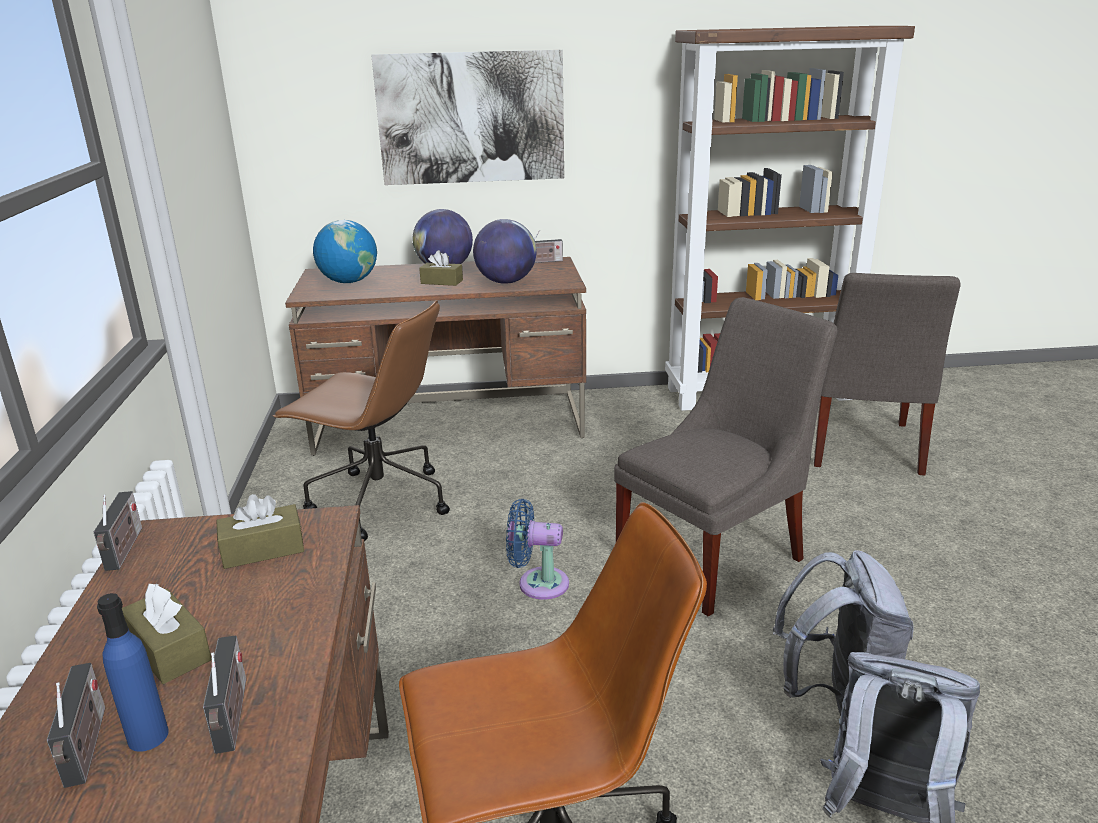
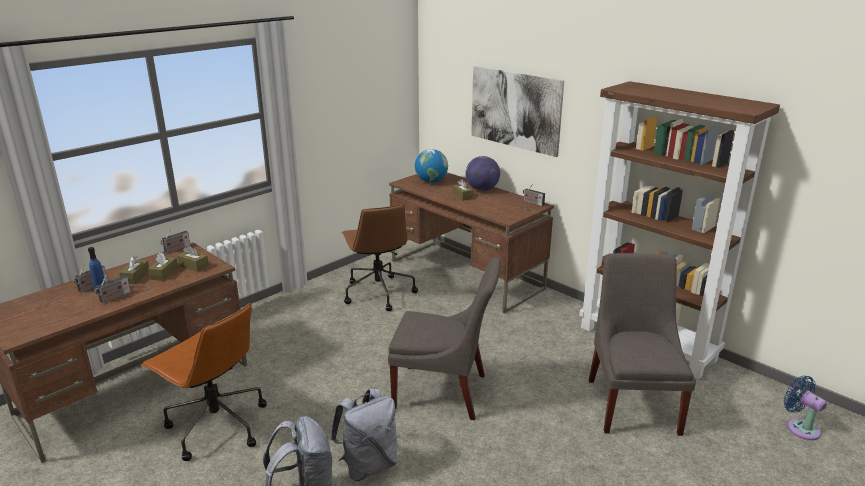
camera: 50 degrees right, 0 degrees up
(231, 600) = (164, 274): none -> brown tissue box
(506, 282) = (485, 207): globe -> none
(538, 583) = (366, 355): blue fan -> blue fan (800, 427)
(861, 447) = (633, 402): grey chair -> grey chair turned 120 degrees clockwise

